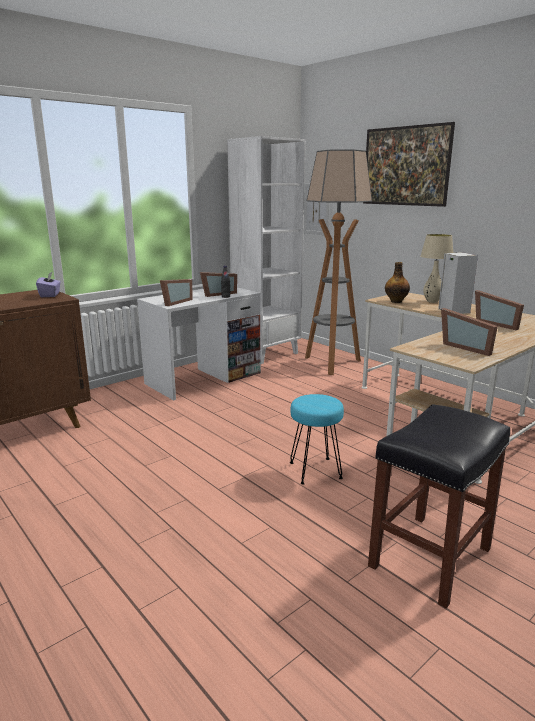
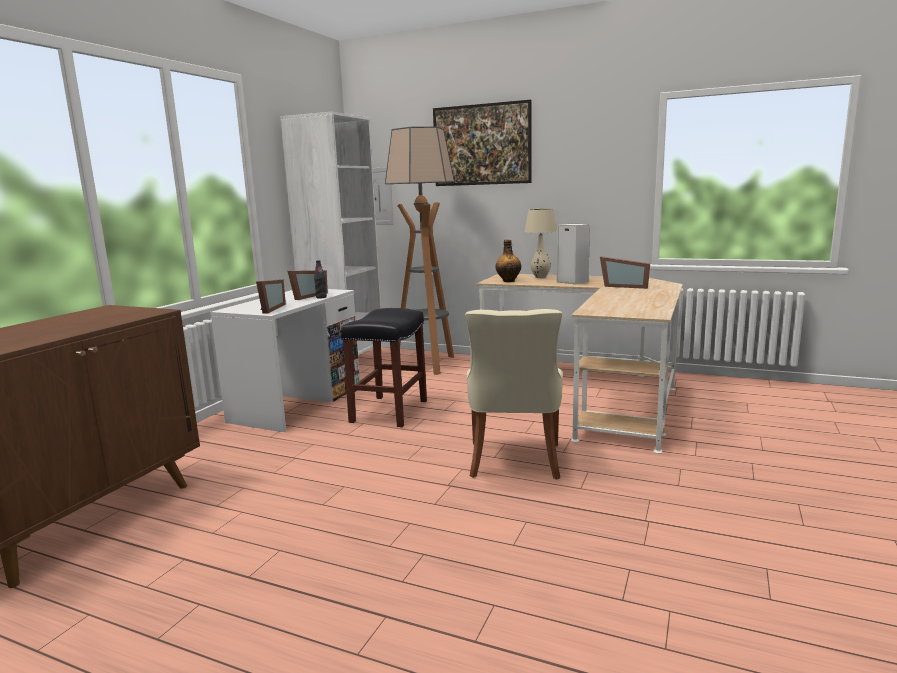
camera: 25 degrees left, 5 degrees down
(50, 295) = (128, 310): purple tissue box -> none
(314, 470) = (514, 462): turquoise stool -> beige chair
(430, 559) = (689, 504): black stool -> black stool (389, 411)
(467, 347) = (633, 304): picture frame -> none

